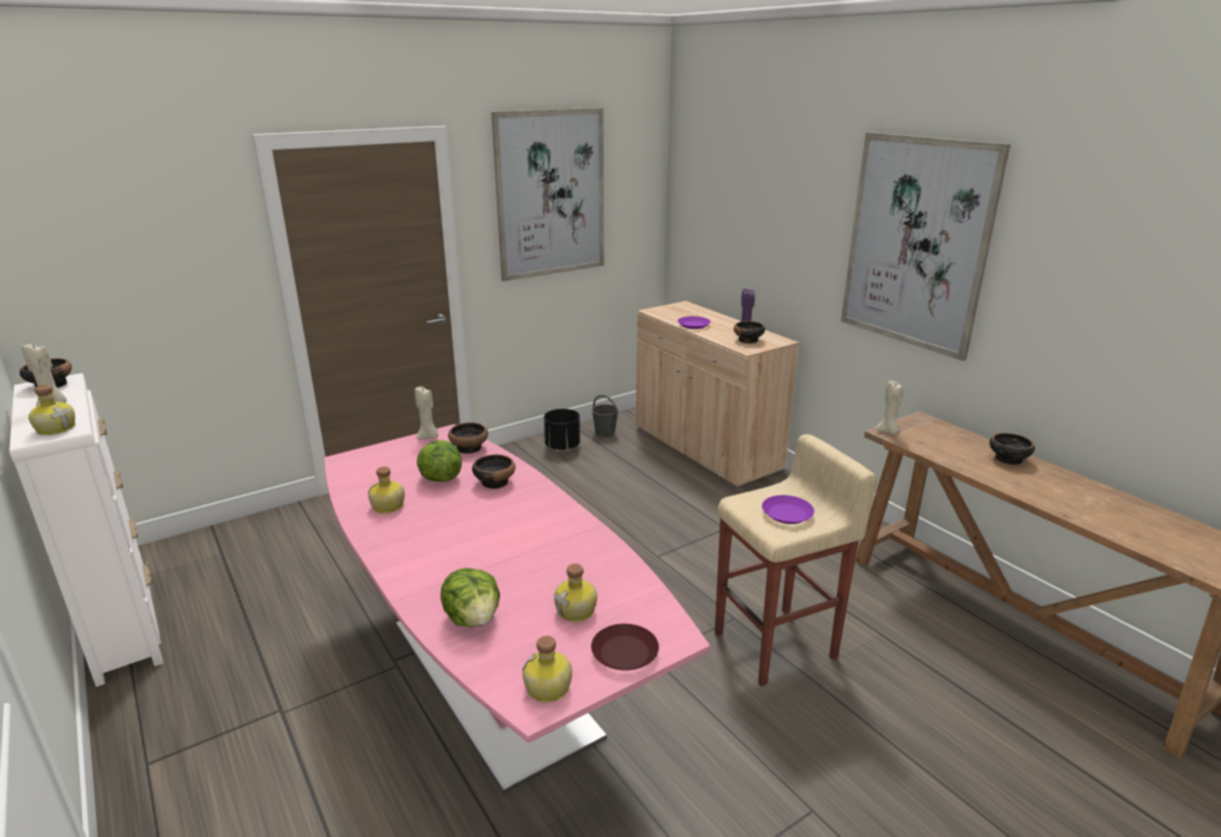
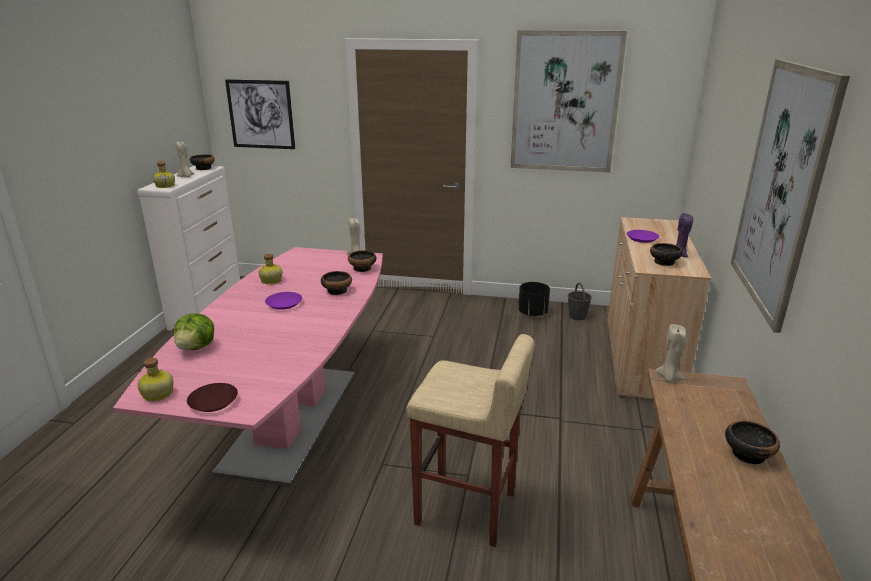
camera: 45 degrees right, 0 degrees up
(107, 272) = (261, 114): none -> picture
(440, 478) = (318, 277): lettuce -> none
(577, 610) = (238, 370): bottle -> none
(786, 514) = (458, 389): purple plate -> purple plate (284, 303)

